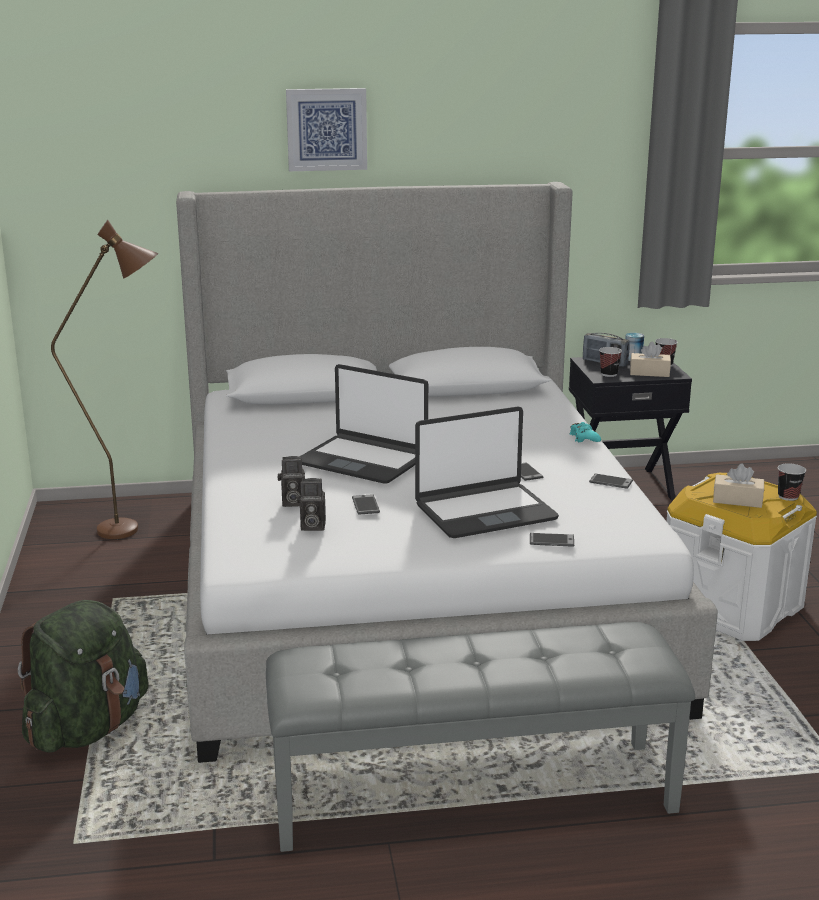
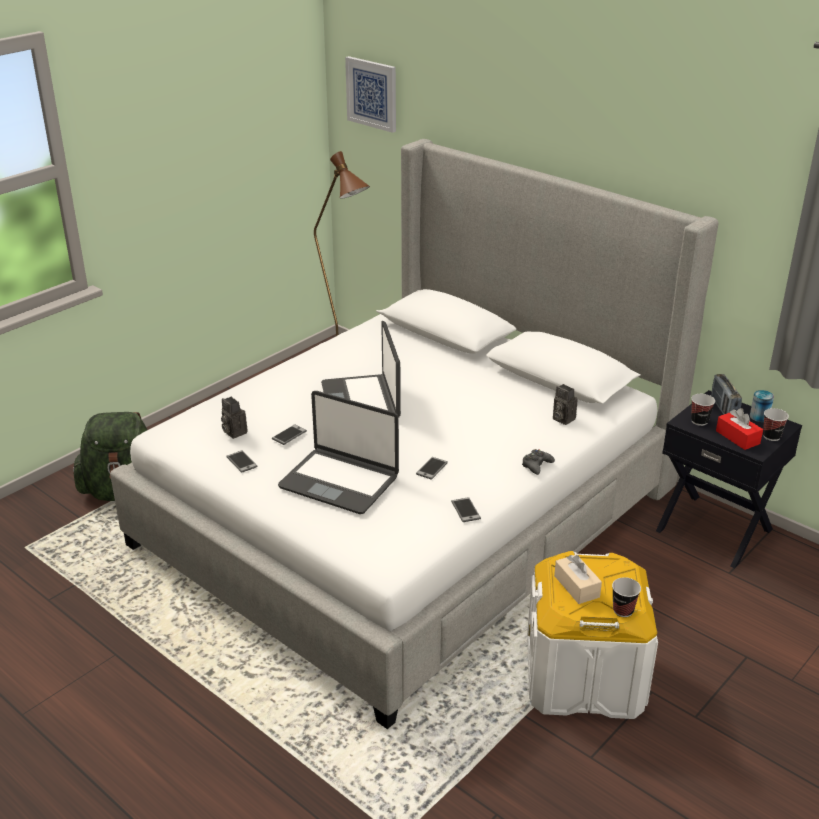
camera: 50 degrees right, 10 degrees up
(292, 503) = (261, 410): camera -> camera (562, 419)
(326, 129) = (531, 114): picture -> picture (372, 93)
(473, 792) = (195, 663): grey bench -> none
(551, 540) = (324, 527): phone -> phone (241, 462)
(584, 438) = (536, 465): turquoise game controller -> black game controller
(649, 373) = (737, 437): beige tissue box -> red tissue box

